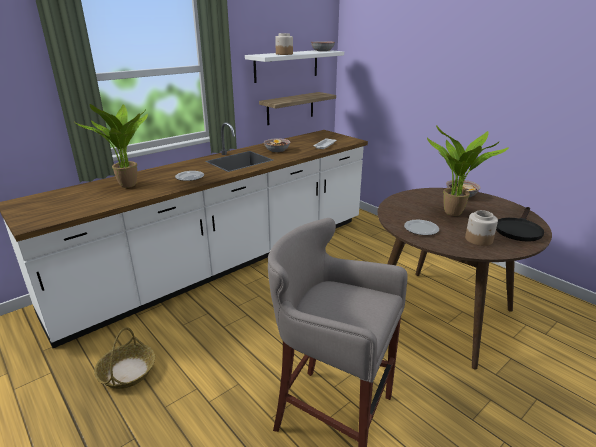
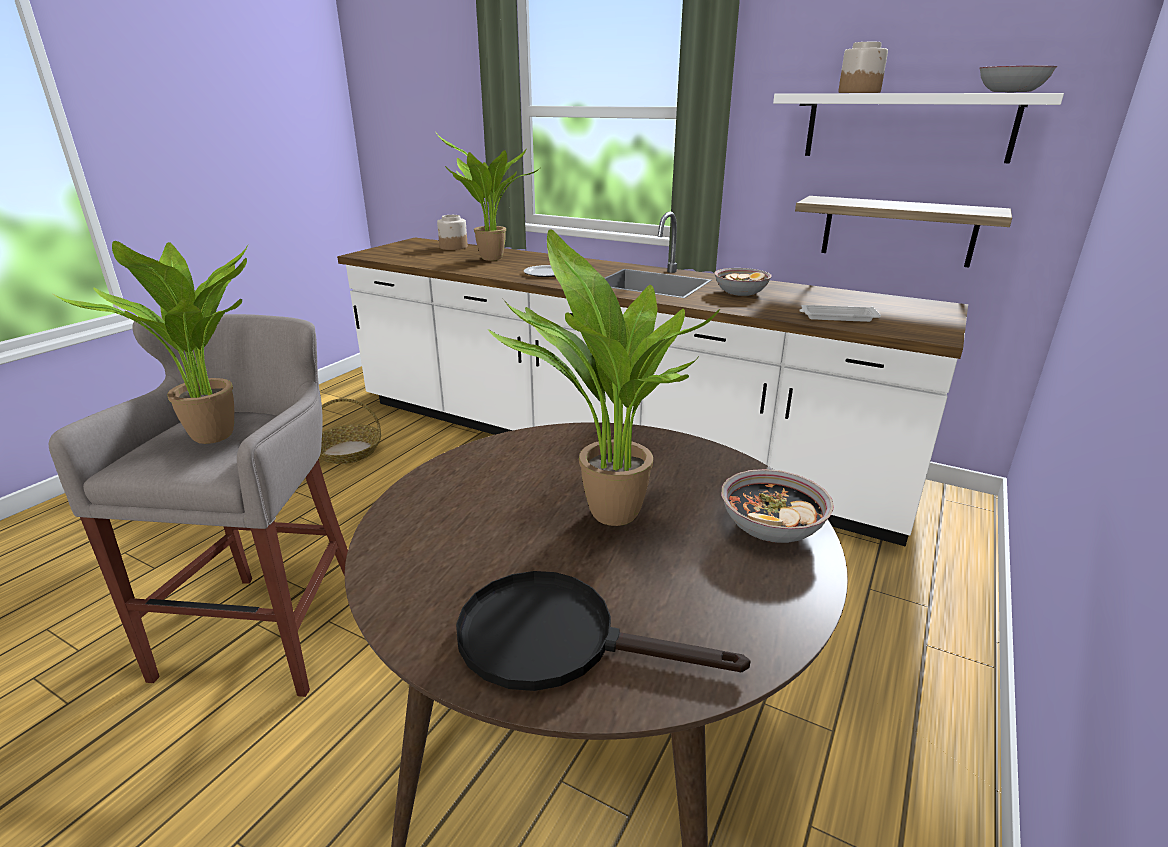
camera: 70 degrees right, 0 degrees up
(345, 299) = (220, 437): none -> potted plant
(421, 229) = (487, 476): plate -> none
(479, 239) = (455, 558): jar -> jar (453, 247)

